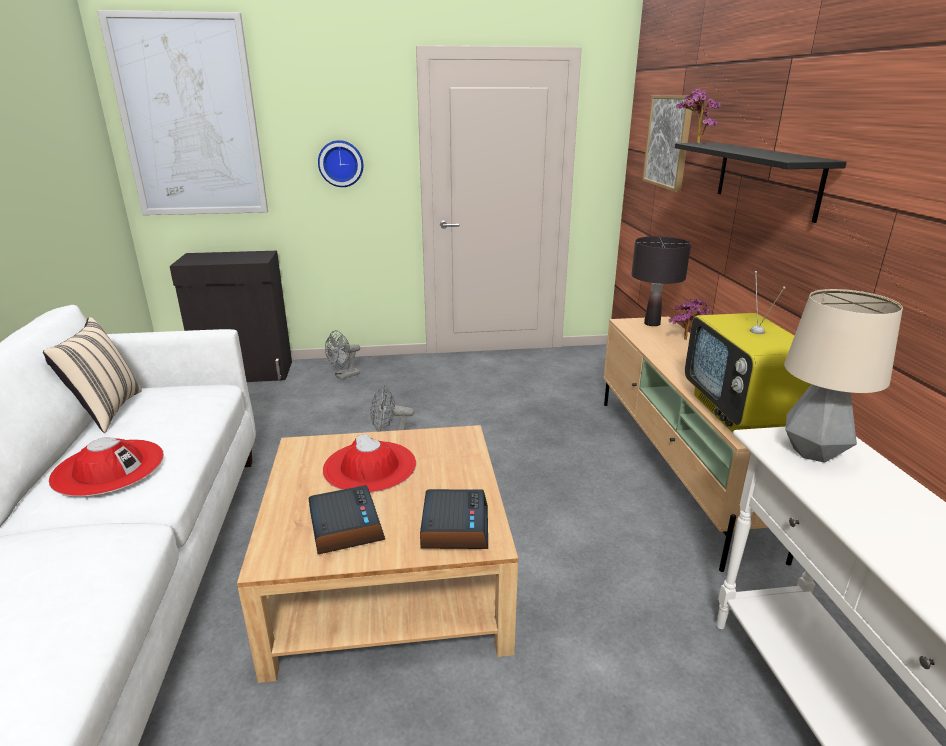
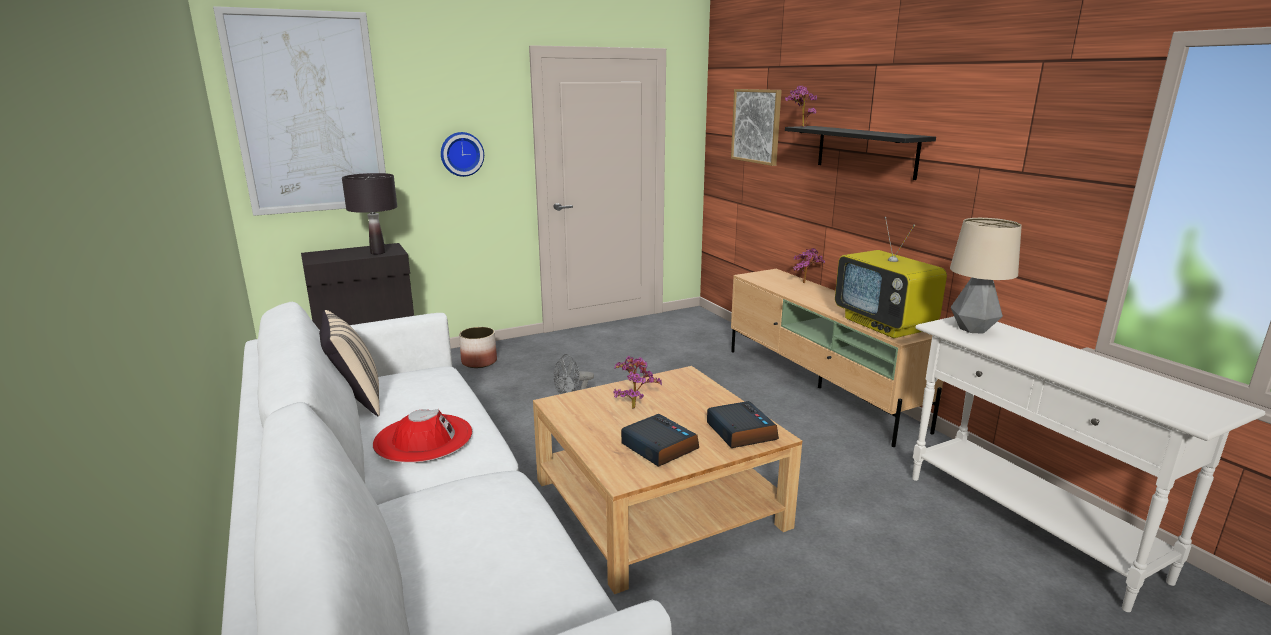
camera: 20 degrees left, 5 degrees down
(344, 376) = (479, 362): grey fan -> planter
(370, 466) = (634, 406): red hat -> potted plant
(652, 323) = (769, 275): black table lamp -> black table lamp (378, 252)

